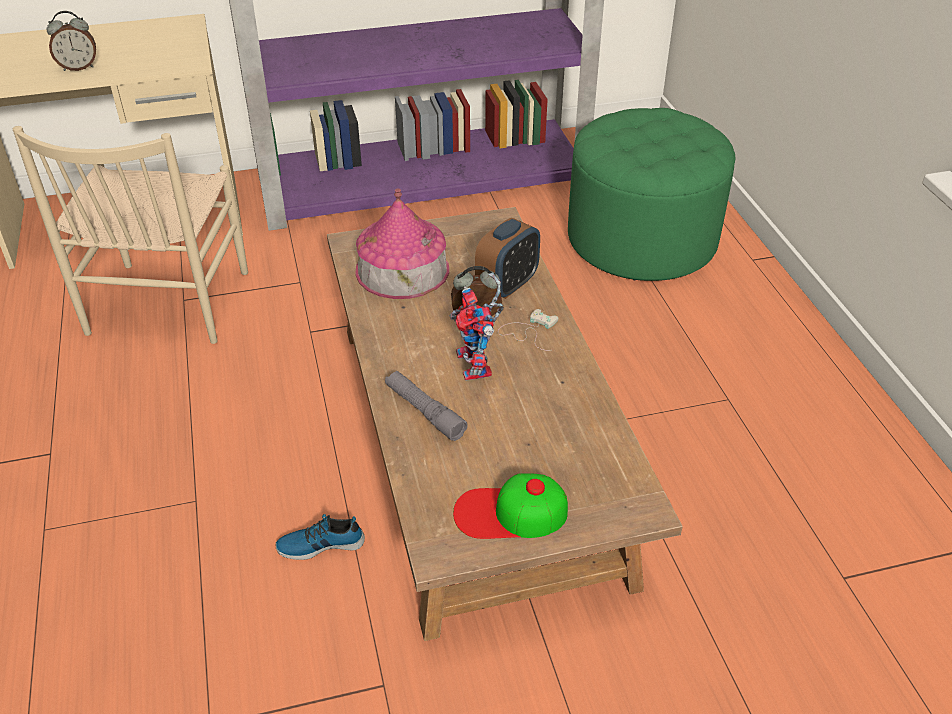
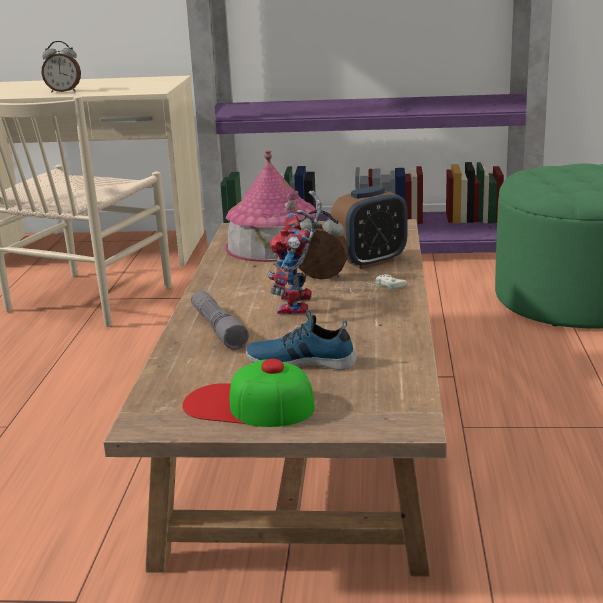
camera: 20 degrees right, 20 degrees down
(321, 544) = (97, 475): shoe -> shoe (301, 361)

